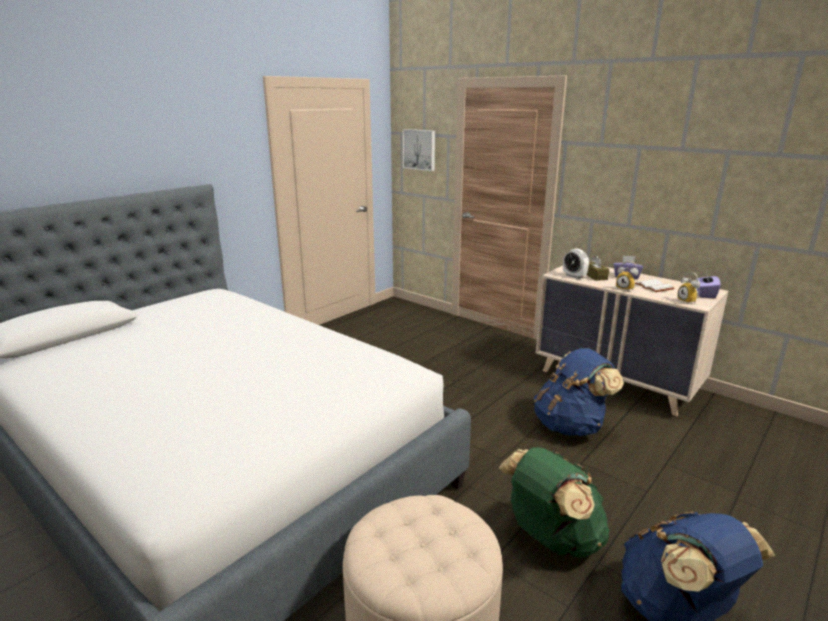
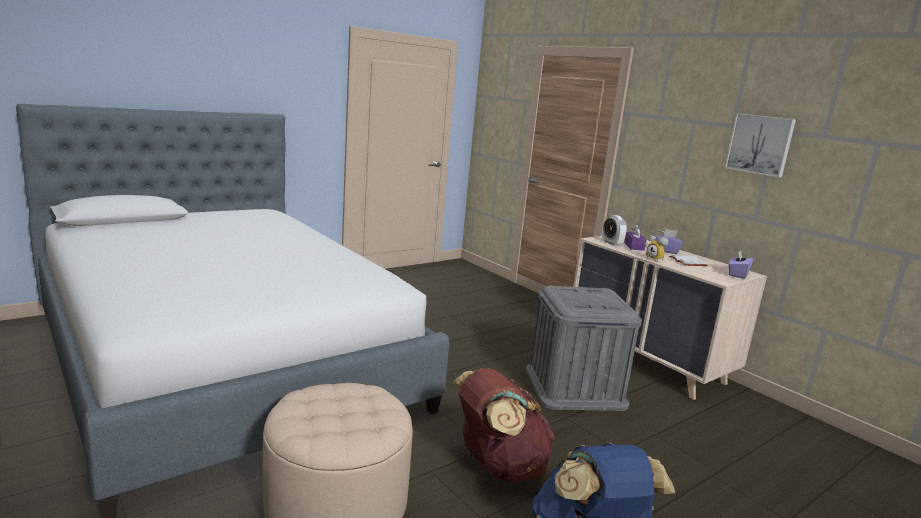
camera: 10 degrees right, 5 degrees down
(420, 149) = (499, 113): picture -> picture (760, 144)
(551, 538) = (498, 467): green backpack -> brown backpack
(570, 425) = (575, 387): blue backpack -> grey storage box
(595, 276) = (634, 246): brown tissue box -> purple tissue box
(689, 302) = (713, 277): alarm clock -> none

